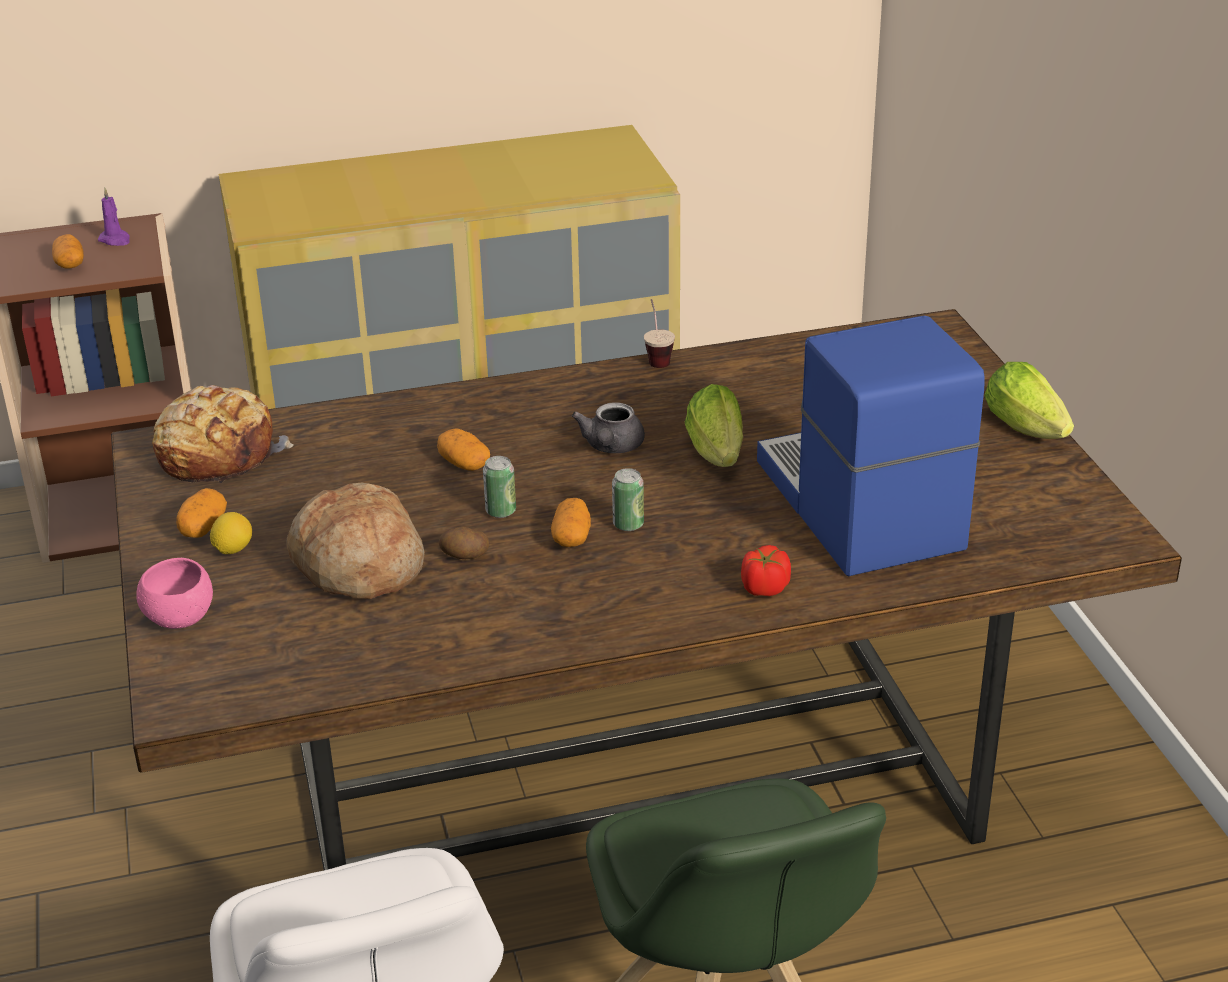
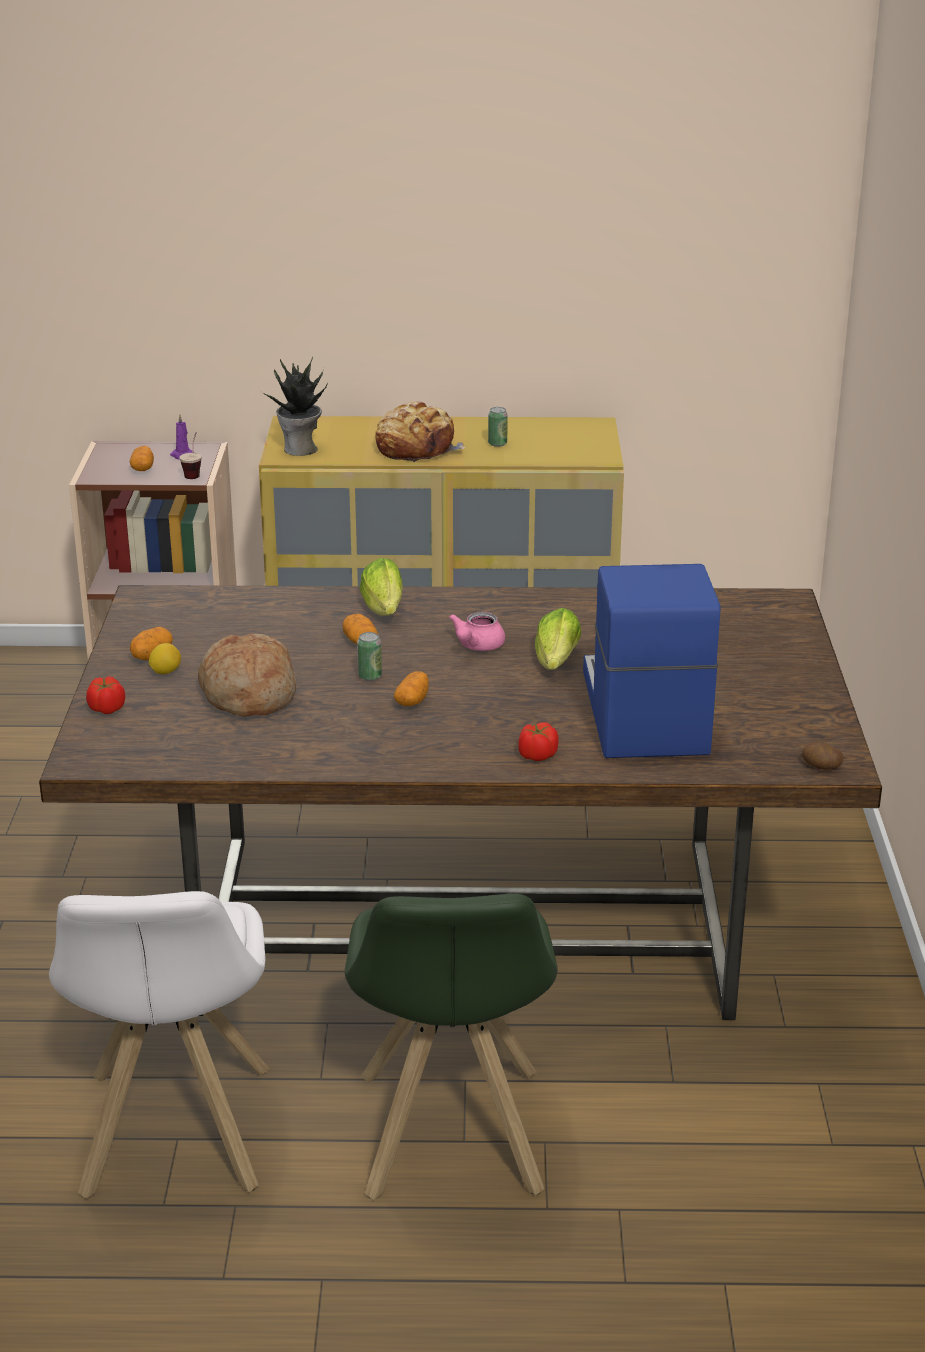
camera: 15 degrees right, 5 degrees down
(179, 618) = (107, 709): pink bowl -> tomato
(218, 453) = (186, 609): bread -> bread (416, 448)
(276, 215) = (300, 450): none -> potted plant
(464, 555) = (327, 701): potato -> potato (821, 766)
(611, 447) = (477, 646): grey teapot -> pink teapot
(628, 524) = (459, 699): can -> can (497, 444)
(657, 357) = (548, 590): cup -> cup (194, 473)
(1029, 428) = (816, 681): lettuce -> lettuce (384, 610)

